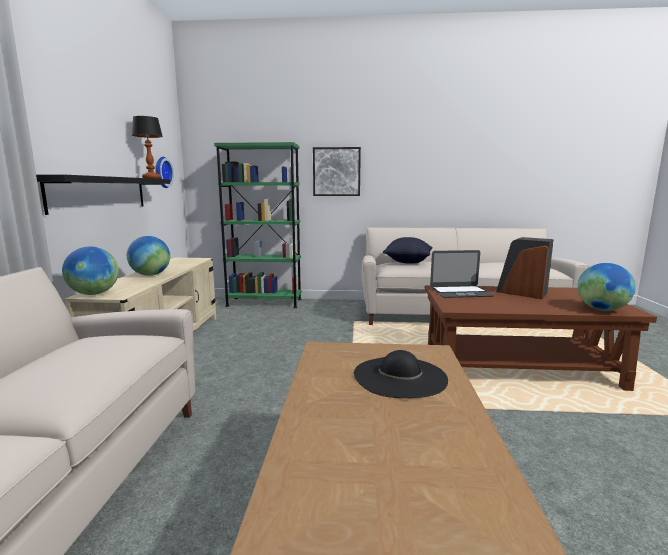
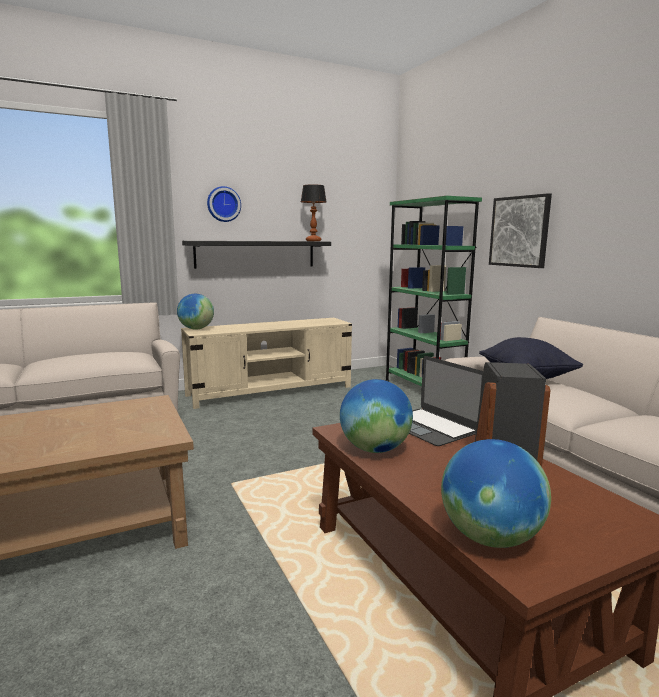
camera: 60 degrees right, 0 degrees up
(151, 275) = (262, 325): globe -> globe (375, 449)
(161, 172) = (350, 234): wall clock -> wall clock (223, 204)
(399, 376) = (100, 432): black hat -> none

